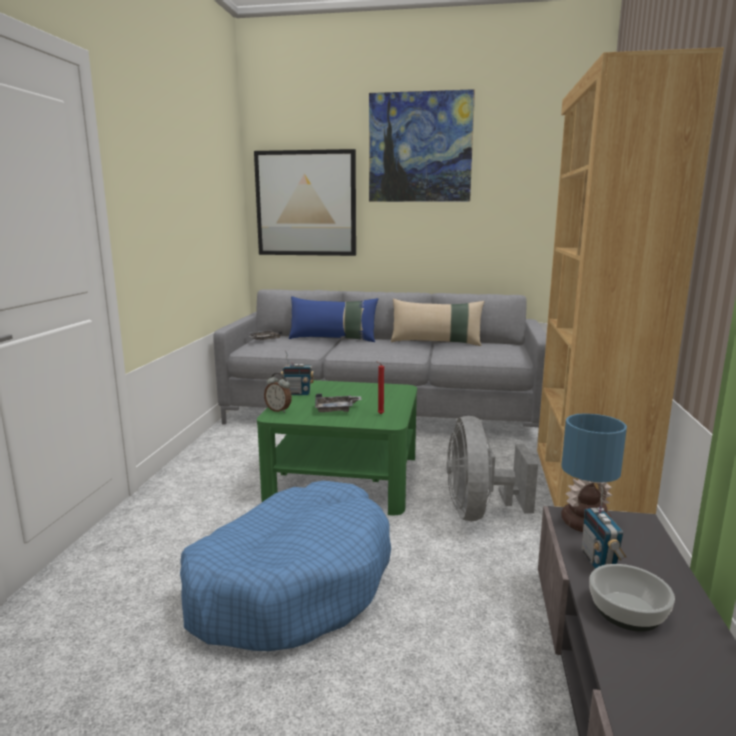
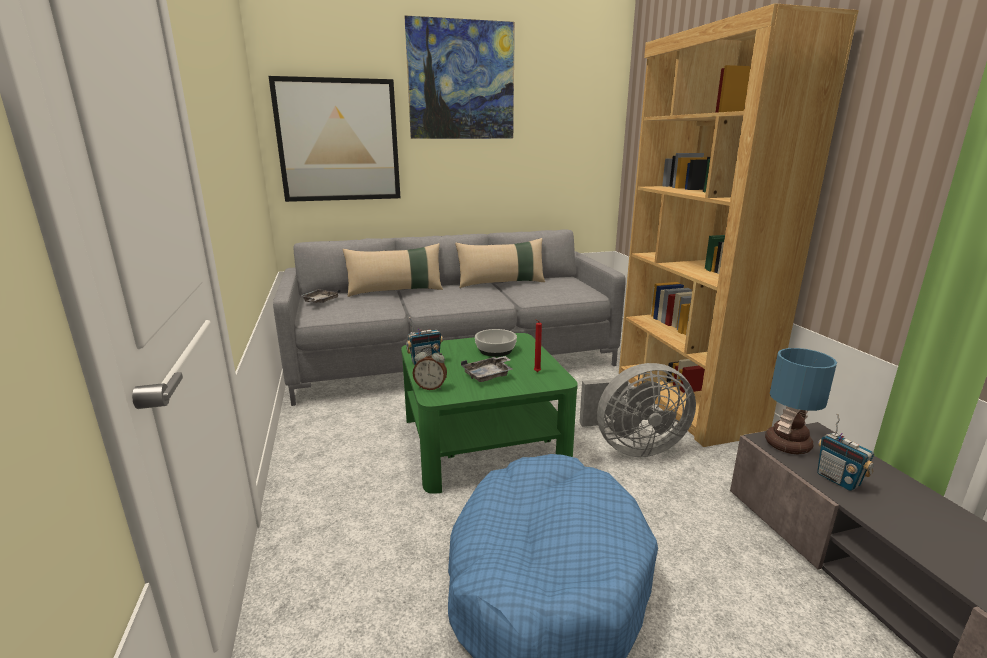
camera: 25 degrees left, 5 degrees up
(333, 339) = (396, 291): blue pillow -> beige pillow
(479, 512) = (632, 447): grey fan -> grey fan turned 75 degrees counterclockwise
(626, 611) = (906, 521): bowl -> bowl (495, 350)

